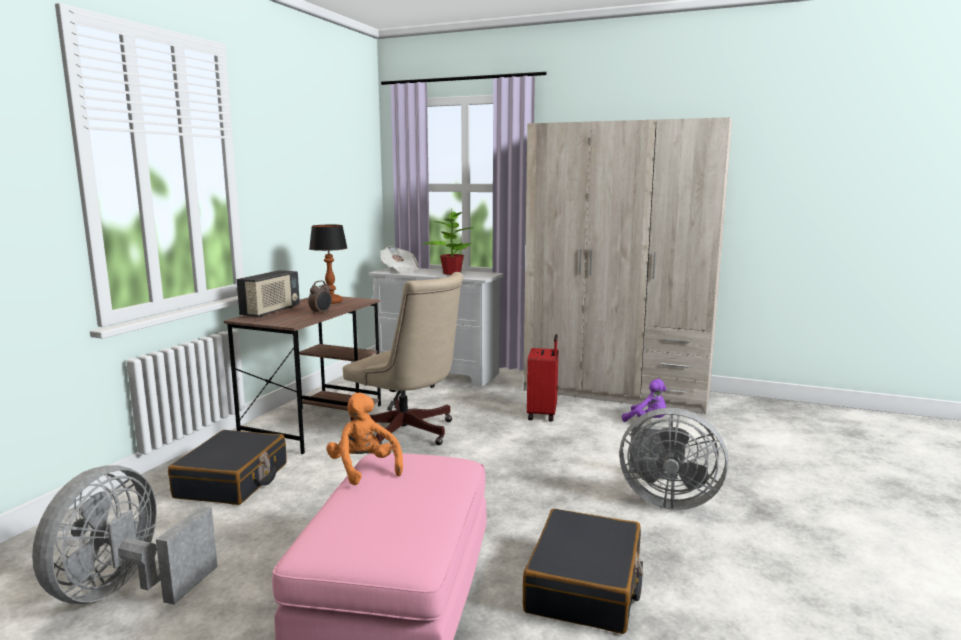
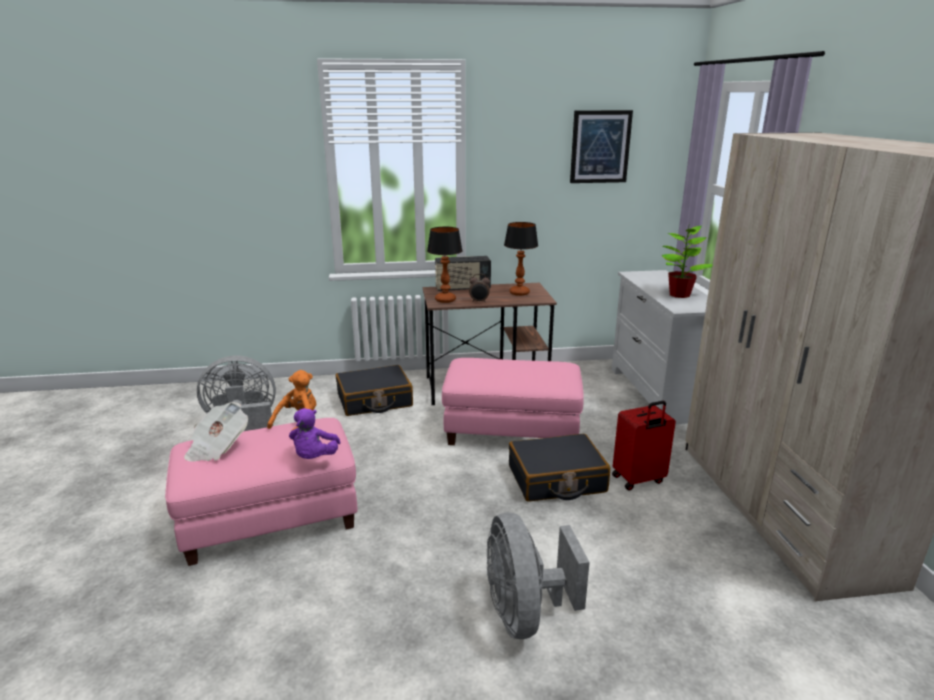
camera: 60 degrees right, 10 degrees up
(287, 320) = (445, 300): none -> table lamp
(331, 152) = (600, 147): none -> picture
(399, 271) = (648, 277): newspaper -> newspaper (217, 447)
(408, 433) = (510, 429): beige office chair -> pink ottoman
(585, 586) = (334, 597): black suitcase -> black suitcase (556, 479)
(648, 421) = (719, 555): purple plush toy -> purple plush toy (314, 457)

